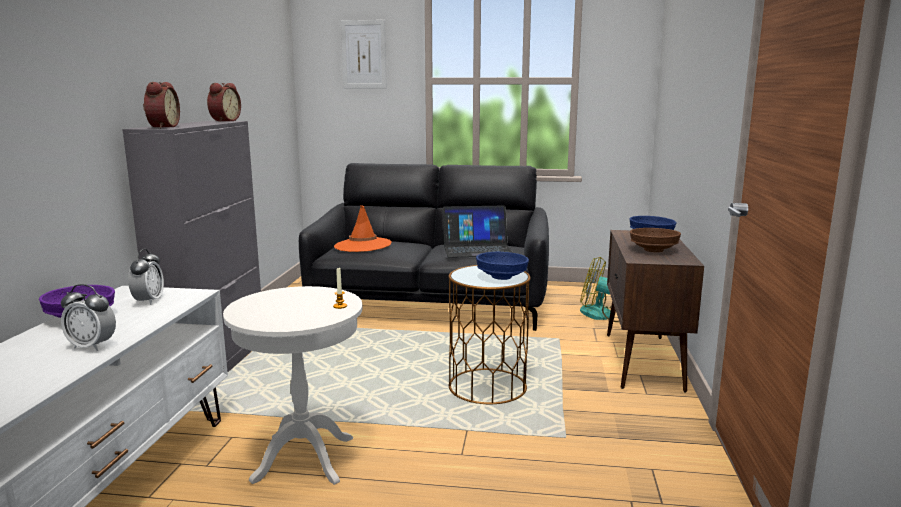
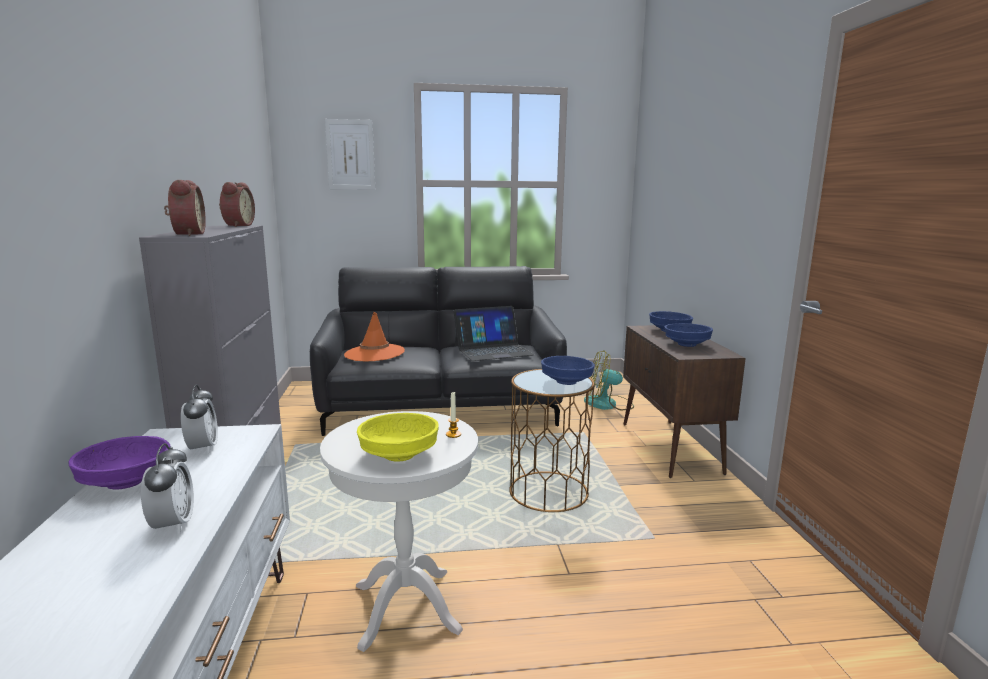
camera: 15 degrees left, 0 degrees up
(92, 346) = (173, 525): alarm clock -> alarm clock turned 105 degrees counterclockwise
(282, 316) = (400, 455): none -> yellow bowl
(654, 250) = (687, 344): brown bowl -> blue bowl

